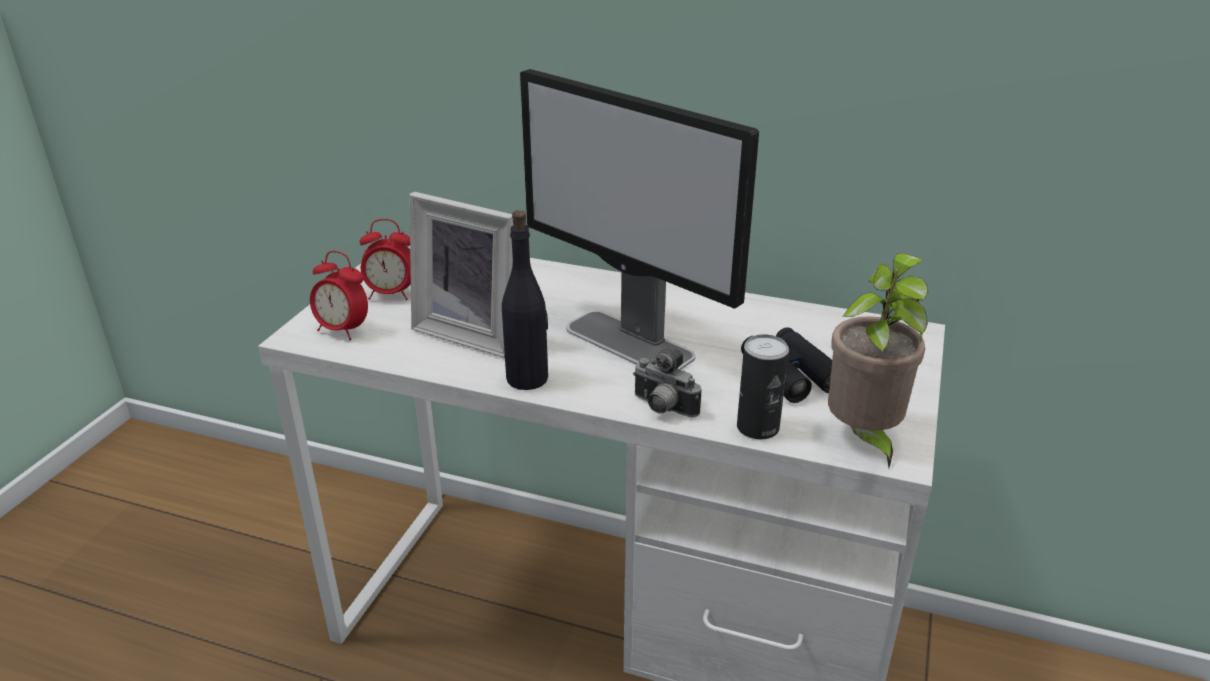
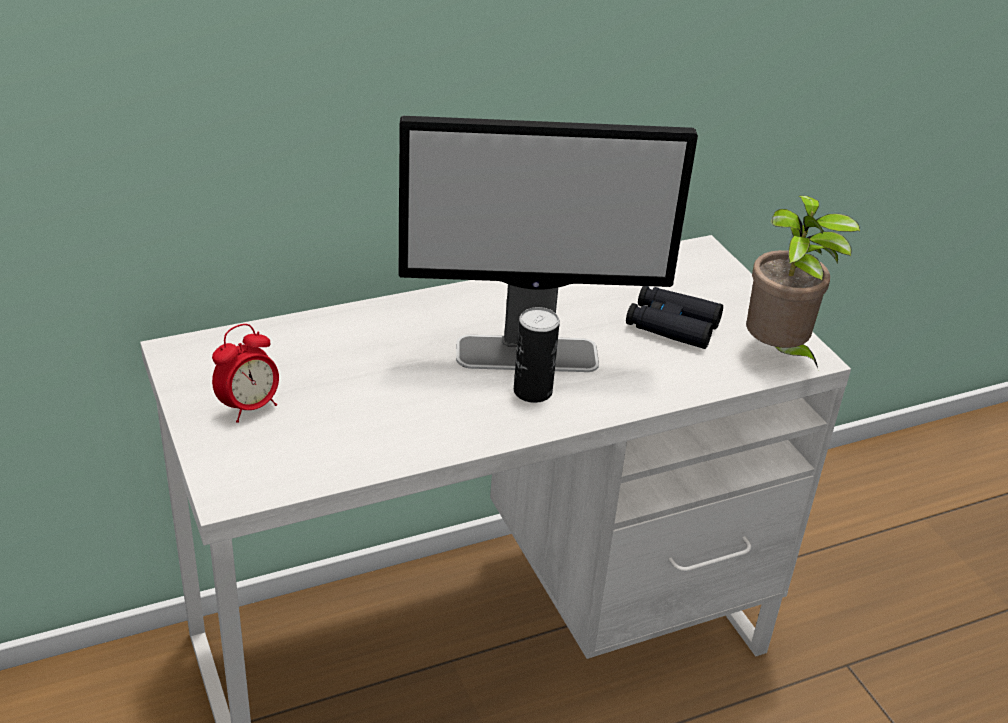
camera: 45 degrees left, 5 degrees up
(343, 330) = (264, 466): alarm clock -> none
(473, 332) = (388, 408): picture frame -> none
(528, 378) = (499, 426): black bottle -> none
(662, 408) = (630, 399): camera -> none
(757, 427) = (709, 380): can -> can (532, 391)

